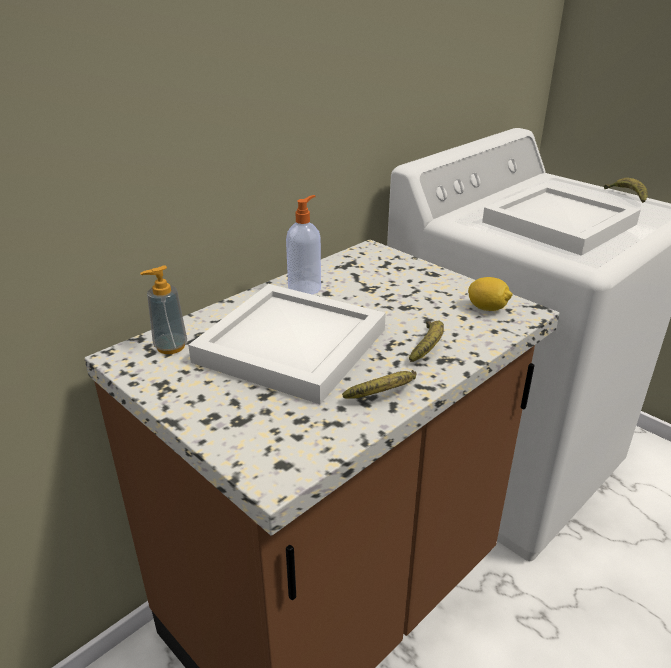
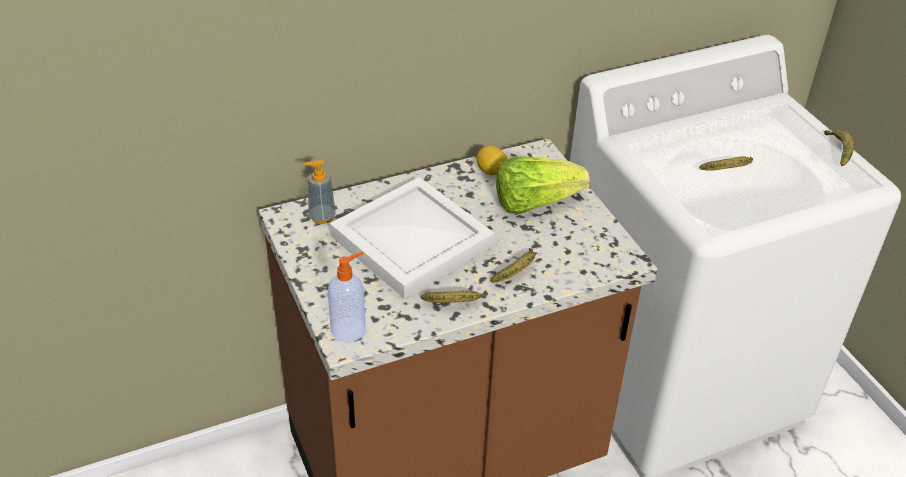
camera: 20 degrees right, 10 degrees up
(305, 287) = (455, 183): soap dispenser -> soap dispenser (349, 329)
(397, 286) = (534, 202): none -> lettuce
(487, 308) = (596, 247): lemon -> lemon (491, 171)
(558, 222) = (728, 170): white tray -> banana

